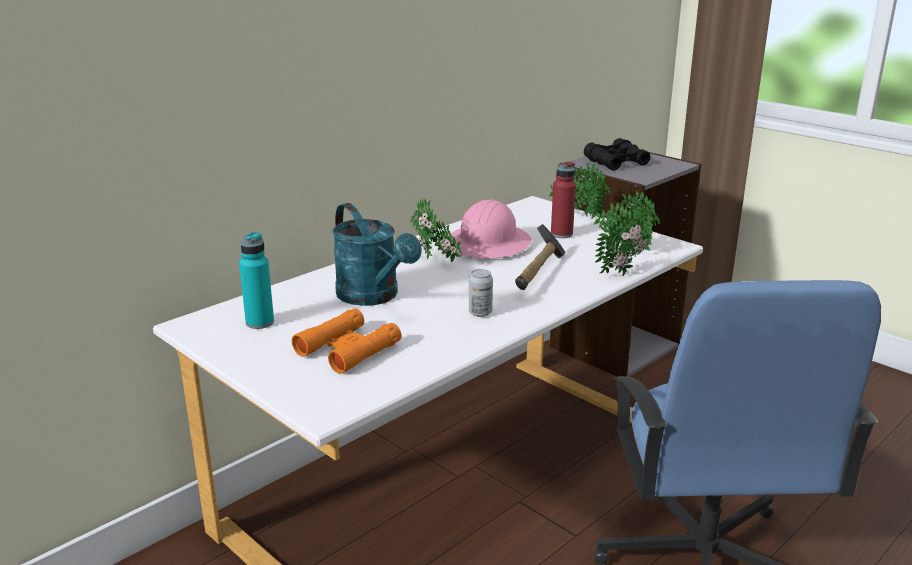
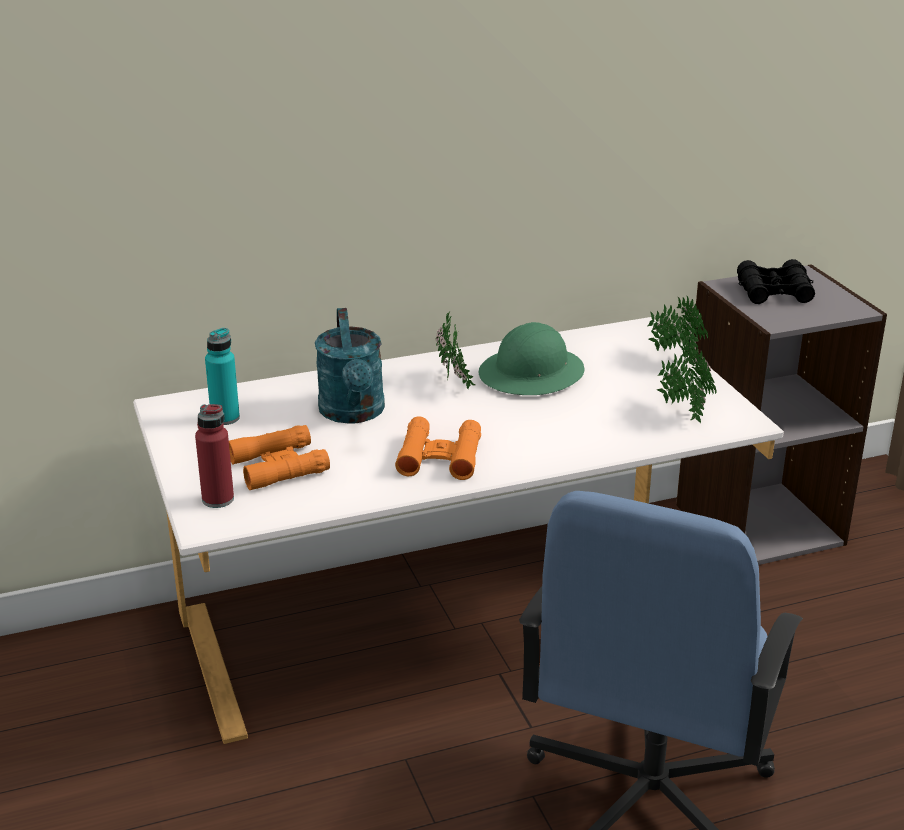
camera: 25 degrees right, 5 degrees up
(480, 313) = (440, 457): can -> orange binoculars
(489, 244) = (532, 374): pink hard hat -> green hard hat
(539, 273) = (548, 424): hammer -> none
(561, 234) = (628, 378): red bottle -> red bottle (218, 499)
(625, 272) = (646, 444): potted plant -> none

